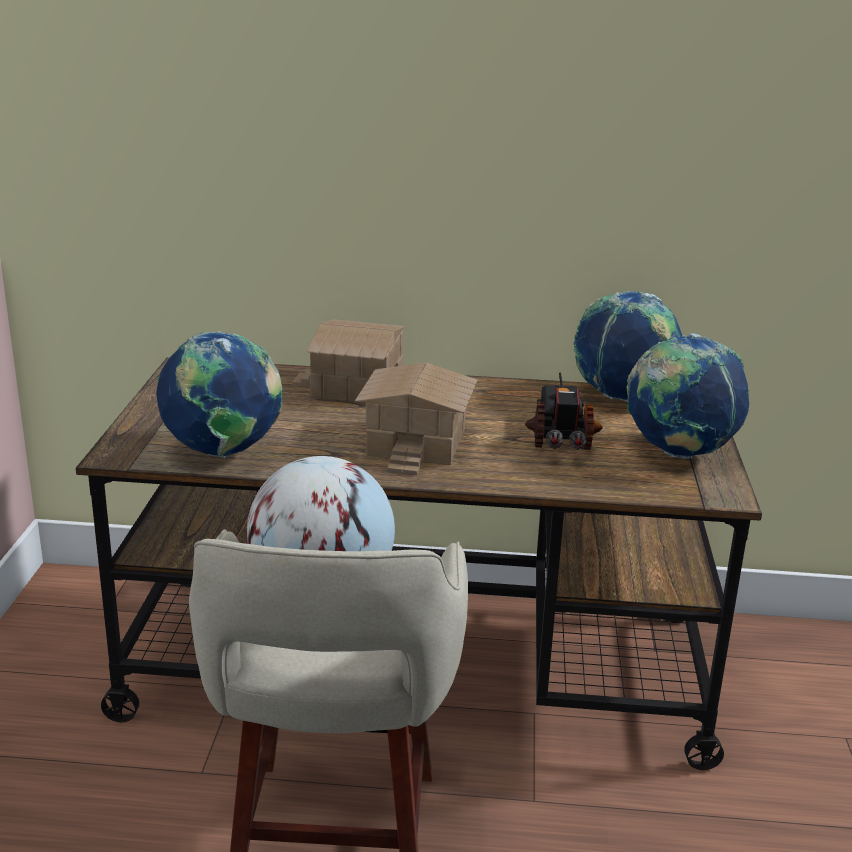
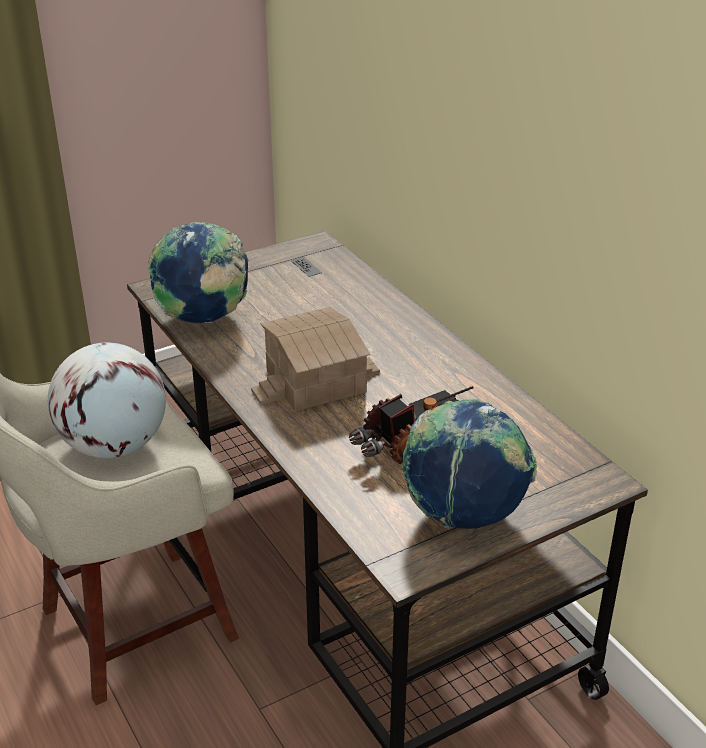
camera: 55 degrees right, 10 degrees up
(357, 387) = (378, 317): toy house -> none
(623, 398) = (543, 444): globe -> none

